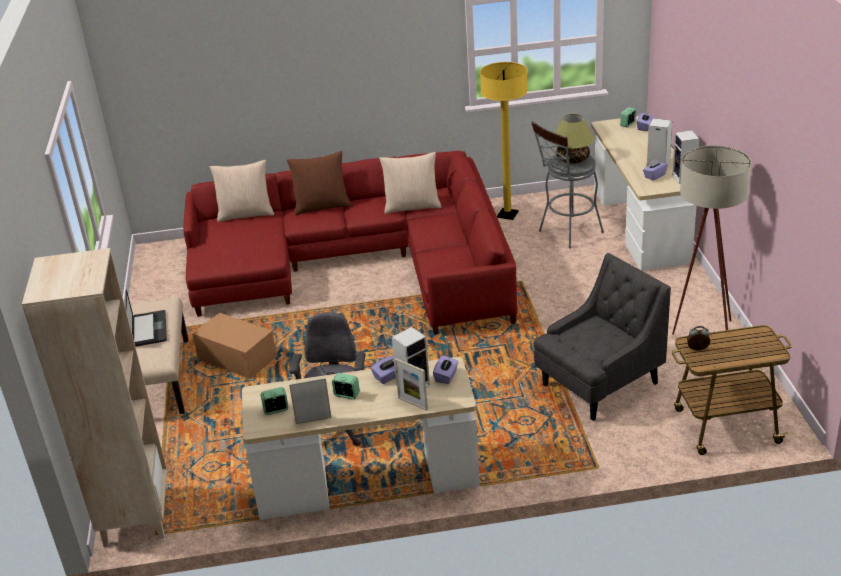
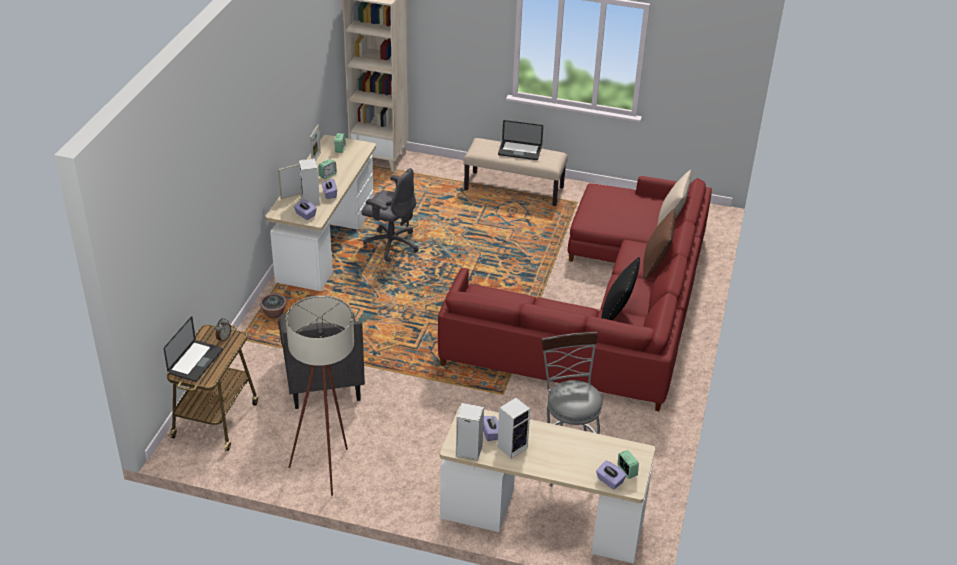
camera: 110 degrees right, 5 degrees up
(237, 358) = (512, 222): cardboard box -> none
(412, 206) = (617, 314): beige pillow -> black pillow
(507, 215) = (635, 432): yellow floor lamp -> none
(535, 461) = (274, 314): none -> potted plant
(573, 159) = (573, 395): table lamp -> none
(749, 349) = (195, 362): none -> laptop

